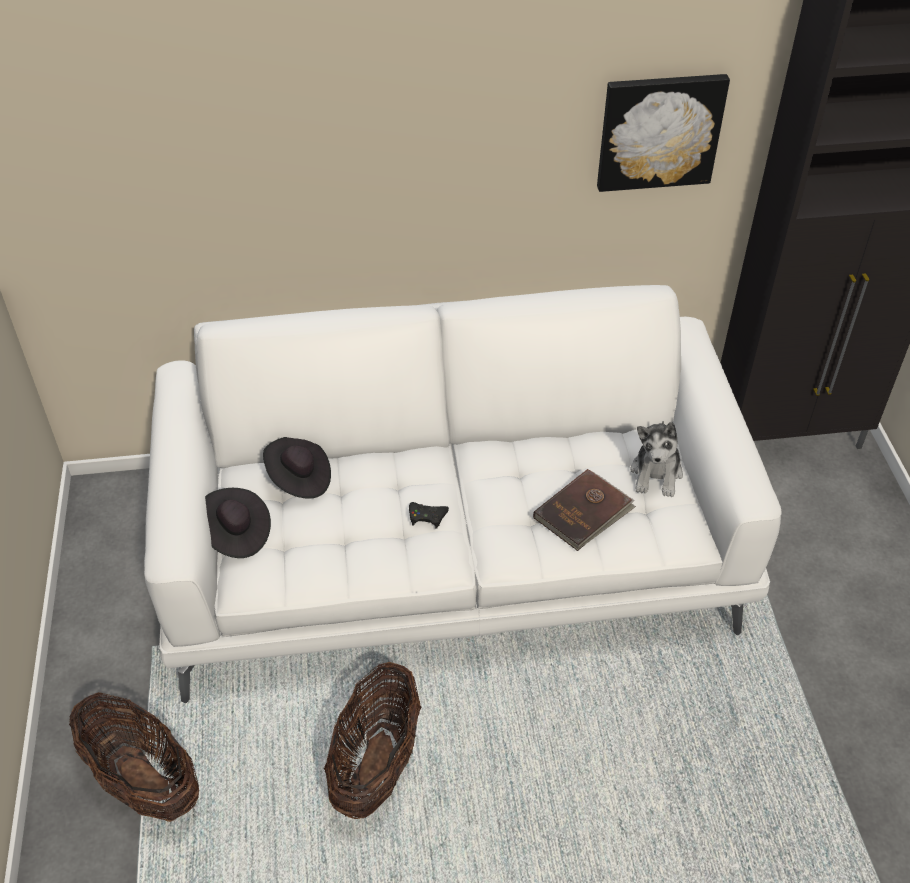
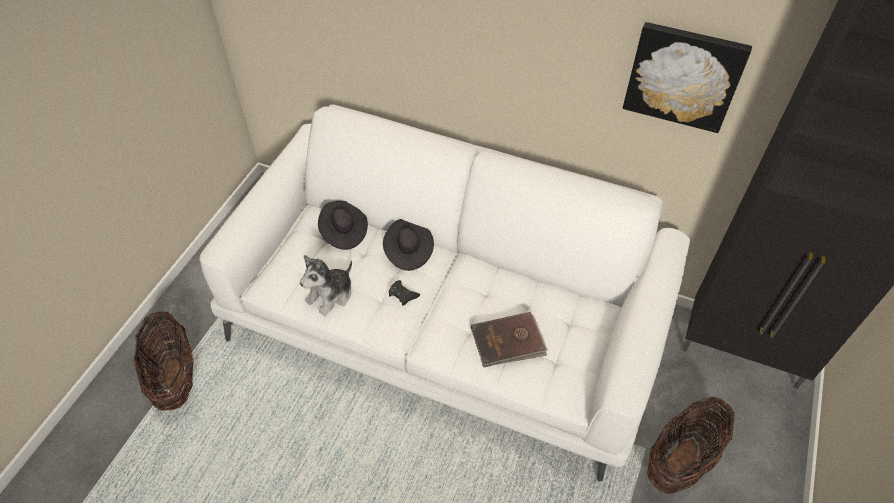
camera: 30 degrees right, 5 degrees up
(236, 534) = (282, 251): black hat -> black hat (408, 252)
(376, 764) = (303, 439): basket -> basket (680, 459)
(656, 474) = (581, 338): plush toy -> plush toy (331, 295)

